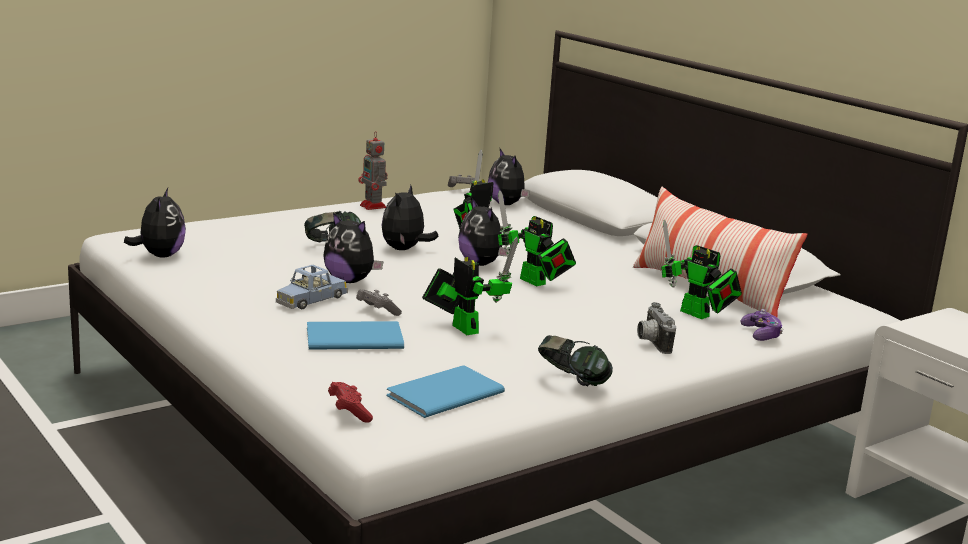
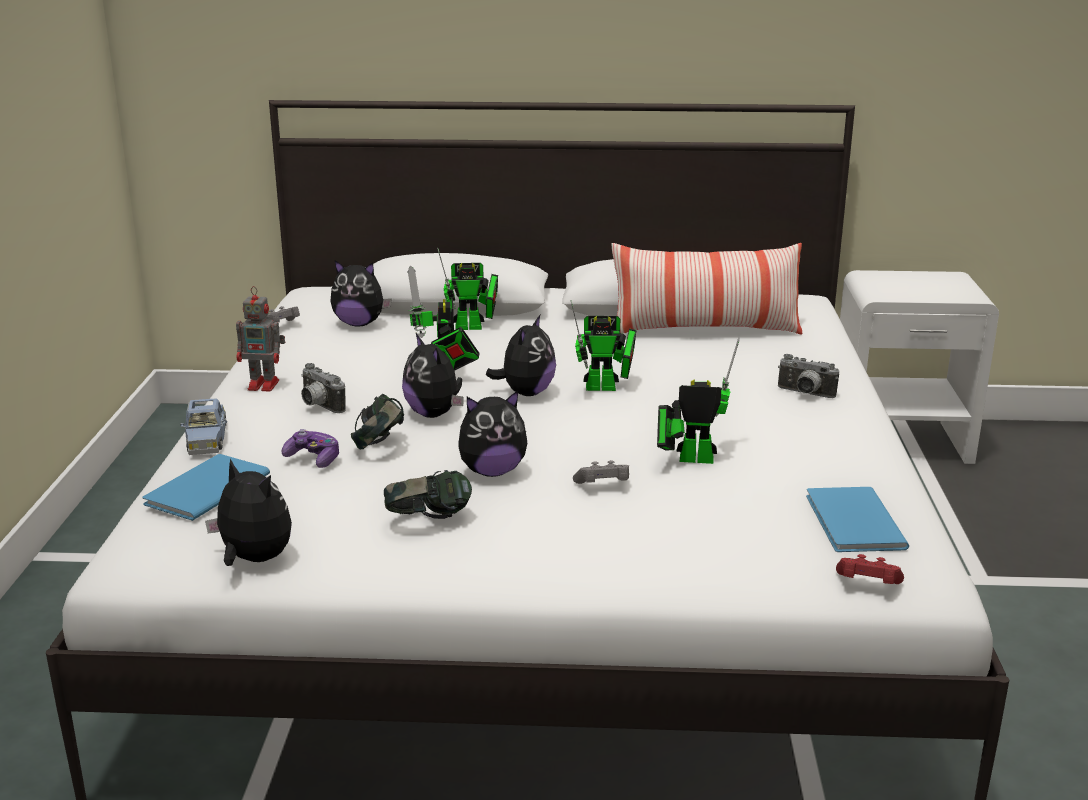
camera: 50 degrees left, 5 degrees up
(311, 300) = (531, 510): blue toy car -> blue toy car (206, 439)
(351, 337) = (668, 521): blue book -> blue book (203, 490)
(366, 223) = (318, 406): none -> camera
(481, 264) = (526, 393): plush toy -> plush toy turned 75 degrees counterclockwise
(572, 382) = (869, 456): headphones -> headphones (429, 521)
(698, 315) = (758, 354): toy robot -> toy robot (473, 327)
(761, 334) = (822, 349): game controller -> game controller (313, 458)

